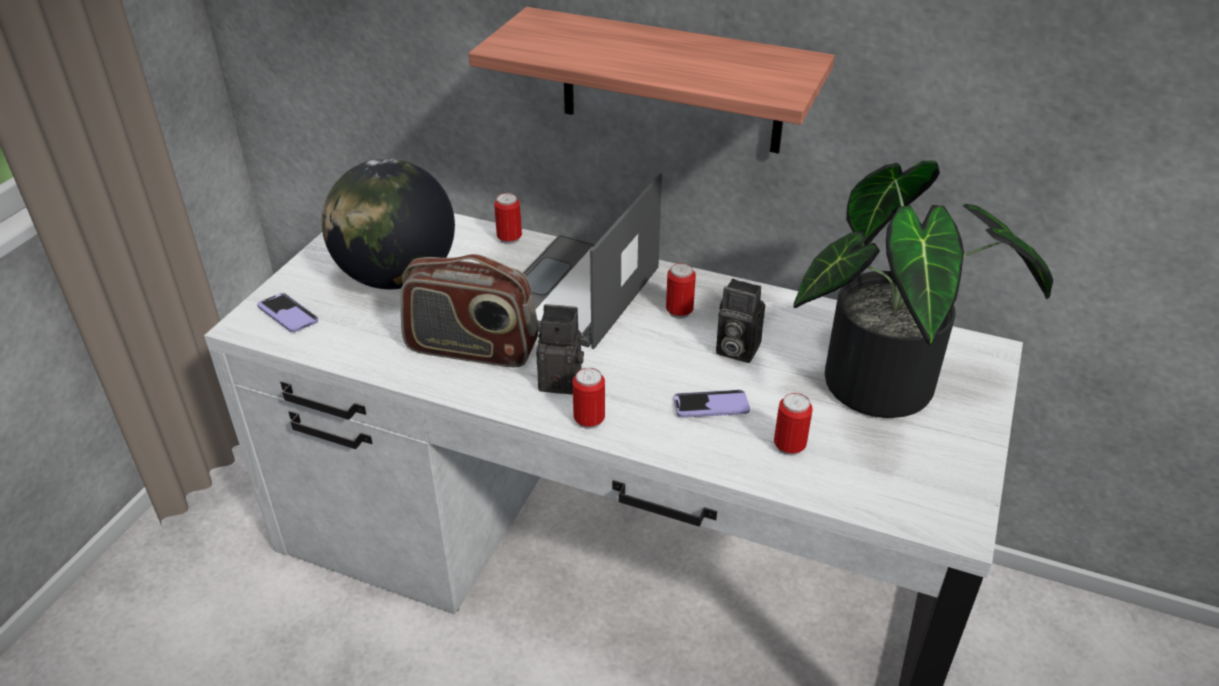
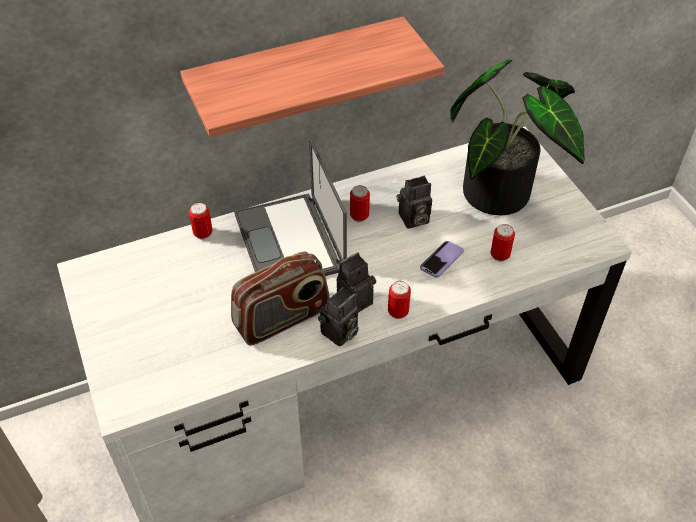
camera: 45 degrees left, 10 degrees up
(288, 314) = (138, 381): phone -> none
(397, 277) = (170, 307): globe -> none
(502, 398) = (339, 334): none -> camera

